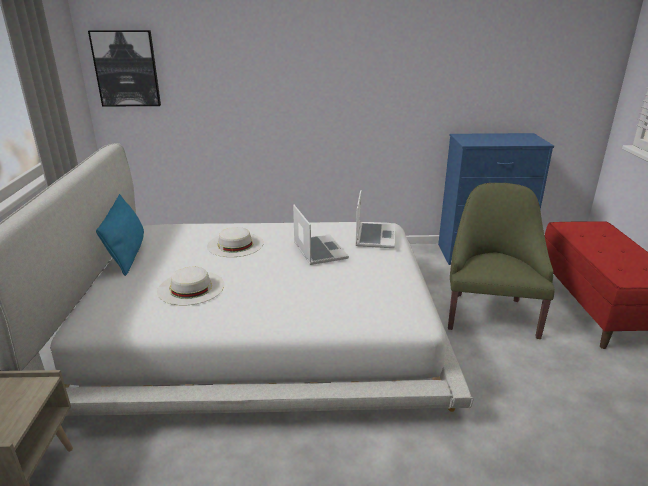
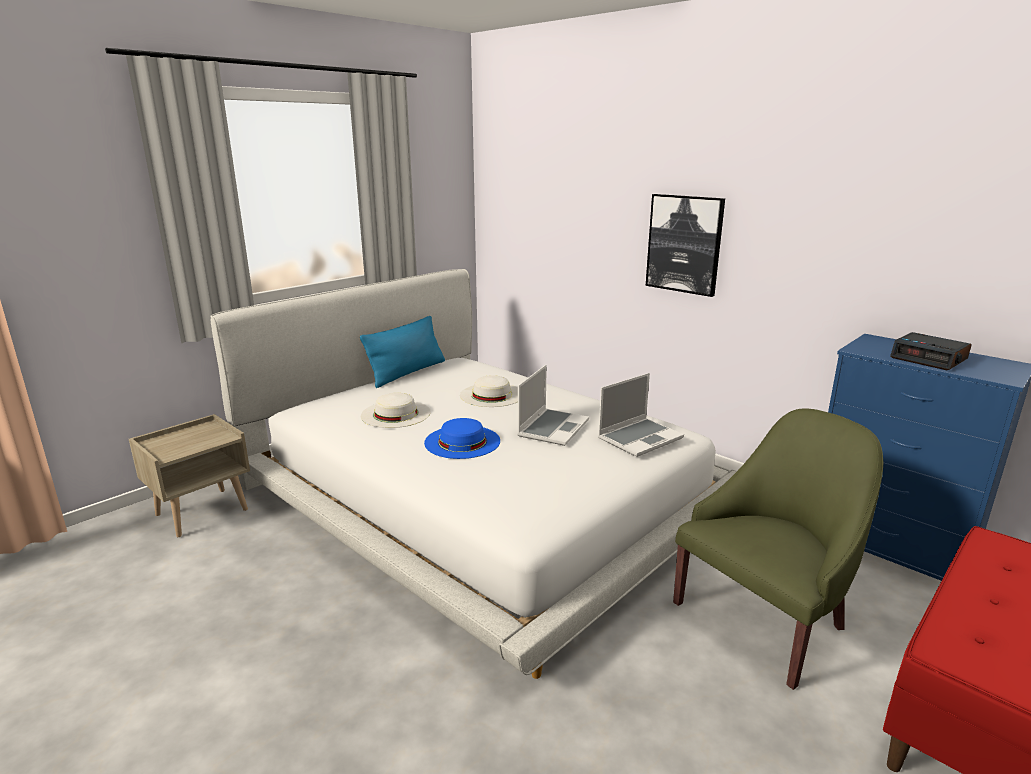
camera: 45 degrees right, 5 degrees down
(126, 69) = (505, 197): picture -> picture (684, 244)
(282, 285) = (462, 441): none -> blue hat
(501, 140) = (929, 359): none -> alarm clock

